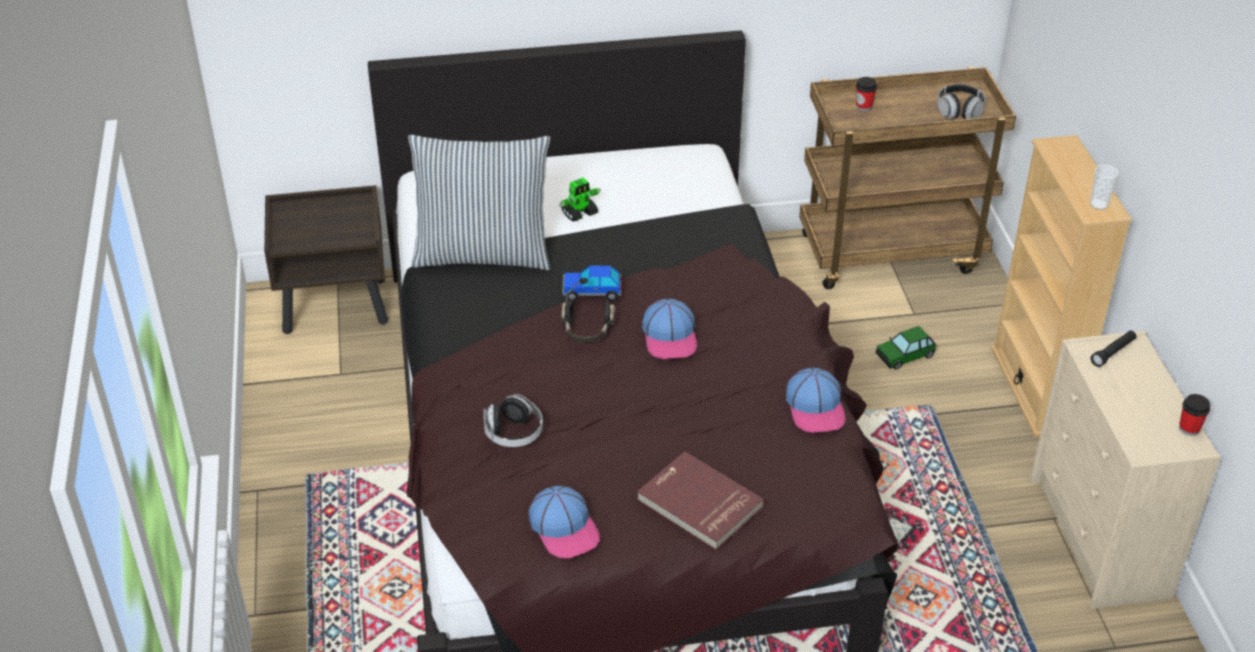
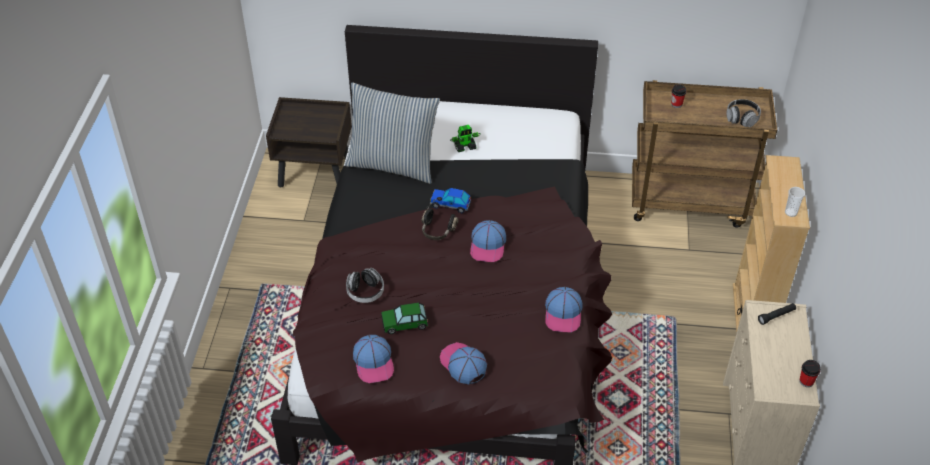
camera: 15 degrees right, 5 degrees up
(698, 504) = (463, 364): red book -> cap
(905, 355) = (671, 278): toy car -> toy car (404, 323)

